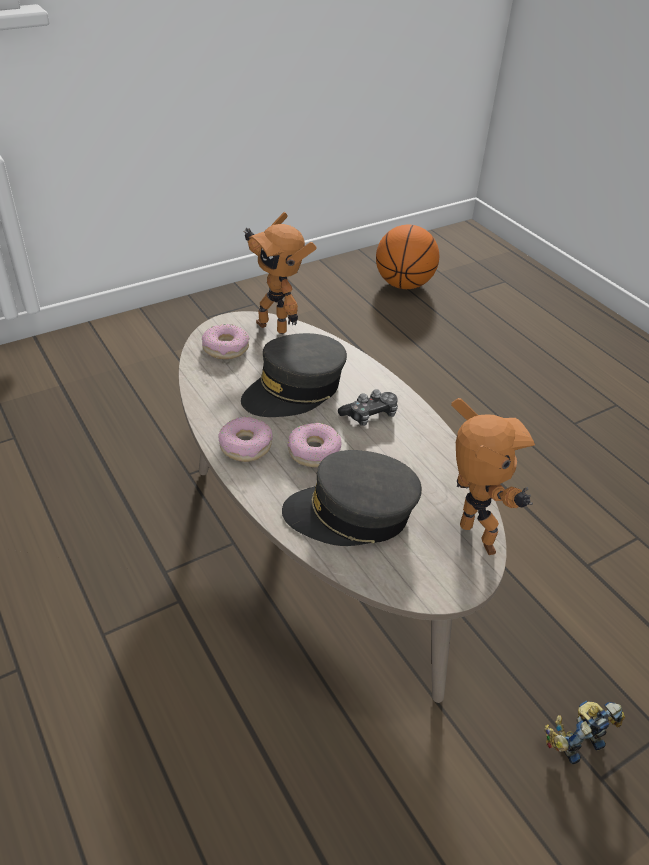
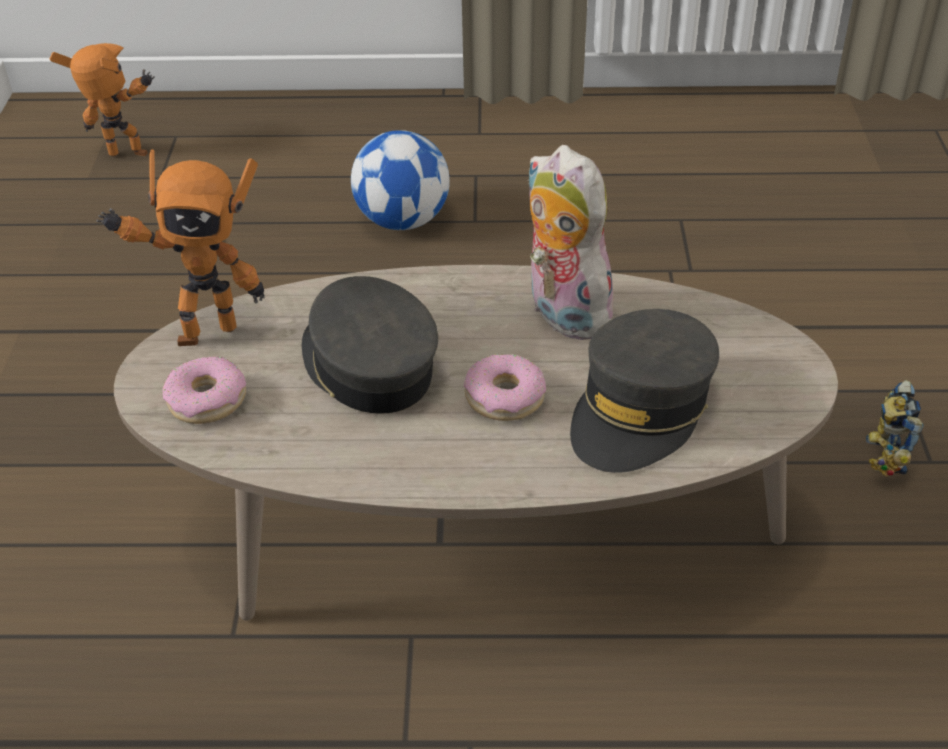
camera: 55 degrees left, 0 degrees up
(246, 445) = (442, 458): donut -> none
(294, 390) = (367, 366): grey cap -> grey cap turned 150 degrees clockwise
(370, 415) = (476, 319): game controller -> none
(403, 284) = (73, 222): basketball -> none
(409, 447) = (562, 313): none -> plush toy
(472, 542) = (745, 333): toy robot -> toy robot (127, 158)
(539, 394) = (403, 221): none -> football

